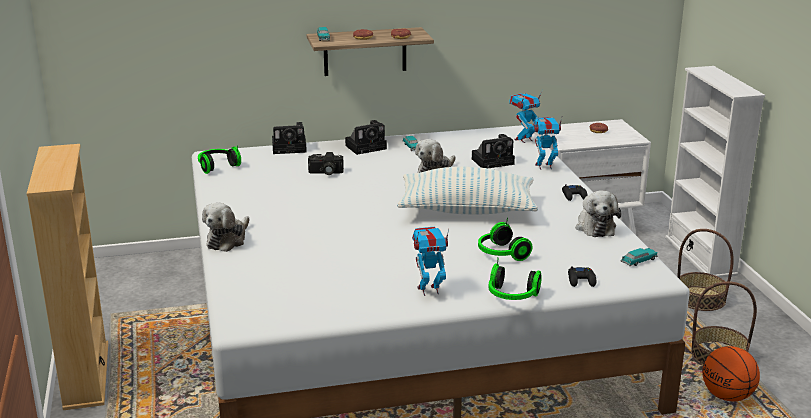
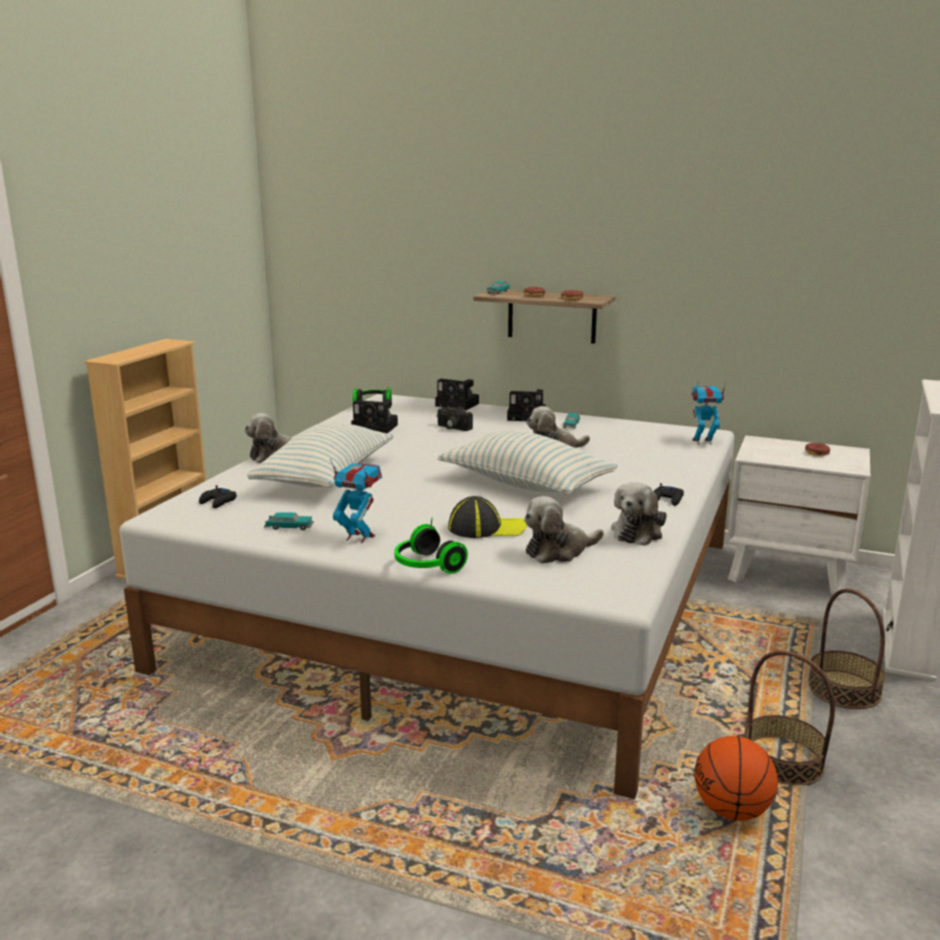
camera: 35 degrees right, 5 degrees down
(308, 247) = (326, 477): none -> pillow
(494, 161) = (634, 452): camera -> camera (377, 427)
(500, 254) = (487, 528): headphones -> cap
(544, 166) = (682, 467): toy robot -> none
(572, 256) = (559, 551): none -> plush toy
(581, 280) = (526, 575): black game controller -> black game controller (218, 502)
(639, 261) = (630, 577): toy car -> toy car (289, 527)

